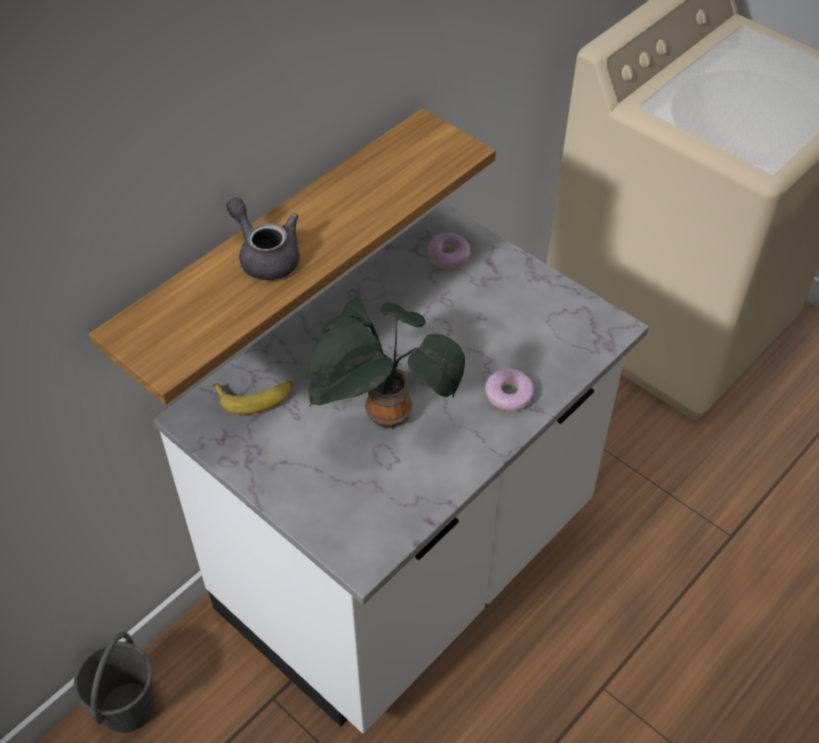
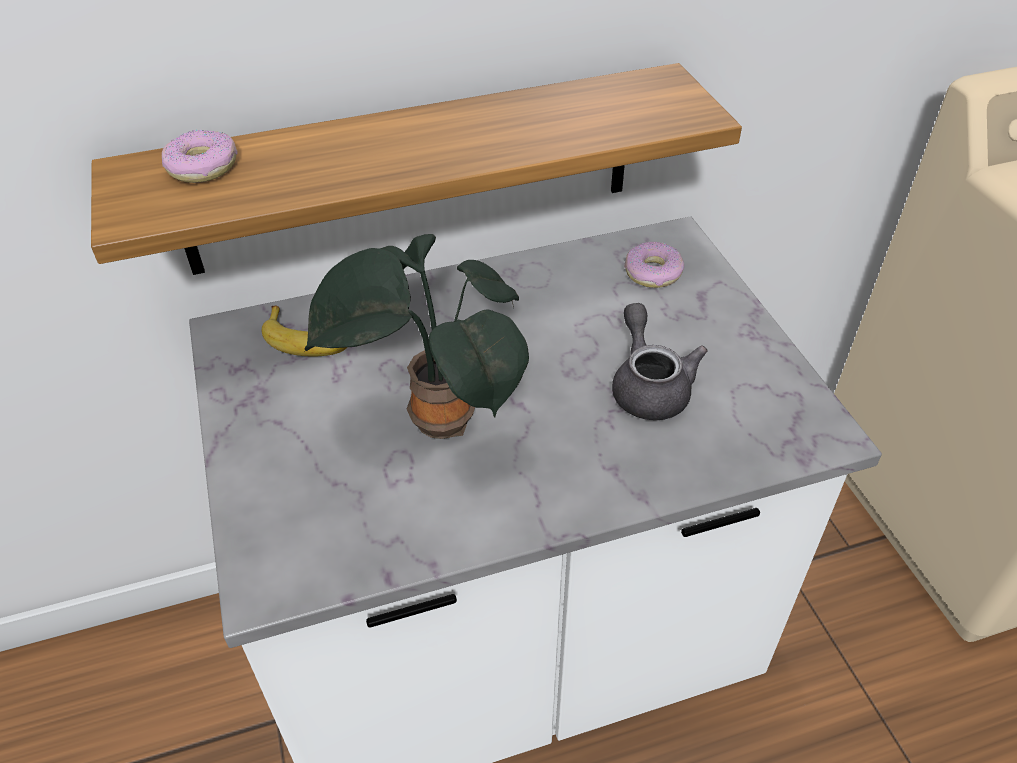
camera: 30 degrees right, 5 degrees down
(128, 706) = (142, 650): grey bucket -> none
(266, 256) = (352, 148): grey teapot -> grey teapot (649, 386)
(508, 395) = (614, 461): donut -> donut (202, 167)

